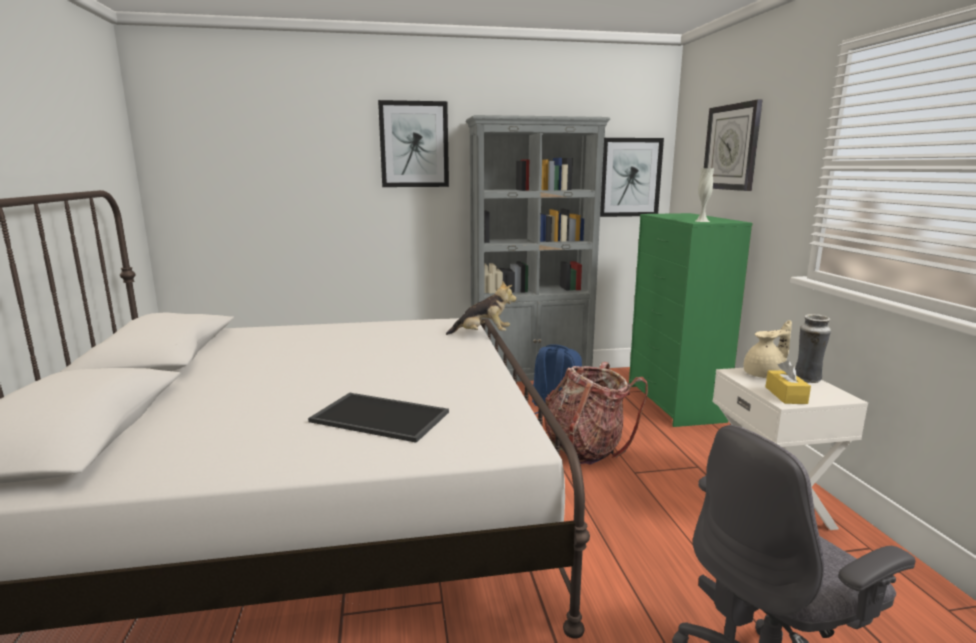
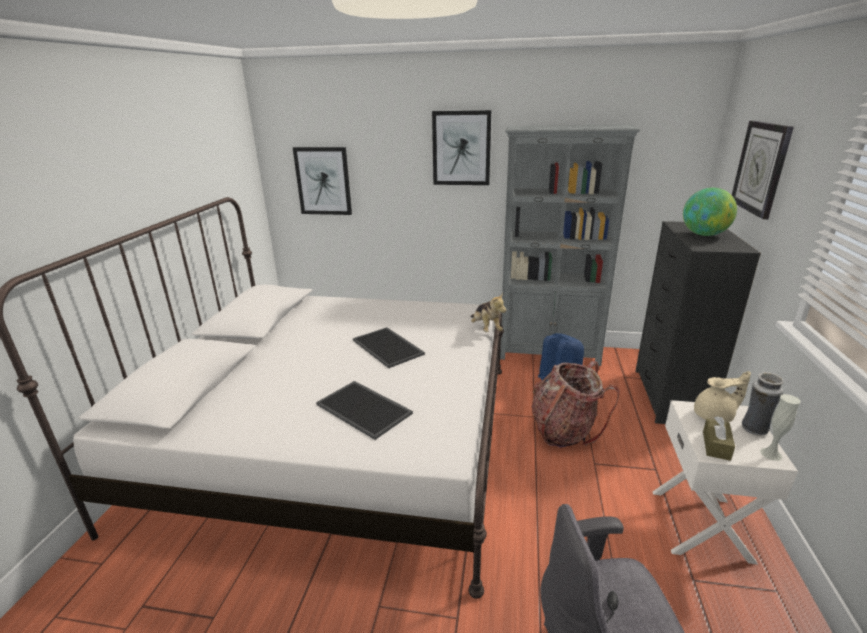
camera: 20 degrees right, 10 degrees up
(374, 360) = (389, 347): none -> tray
(483, 335) = (486, 328): plush toy -> plush toy turned 45 degrees clockwise
(630, 177) = (666, 178): picture -> picture (323, 181)
(674, 403) = (670, 397): green dresser -> black dresser
(689, 217) = (704, 235): none -> globe
(702, 221) = (707, 245): white vase -> white vase (771, 454)
(786, 395) = (716, 445): yellow tissue box -> brown tissue box

